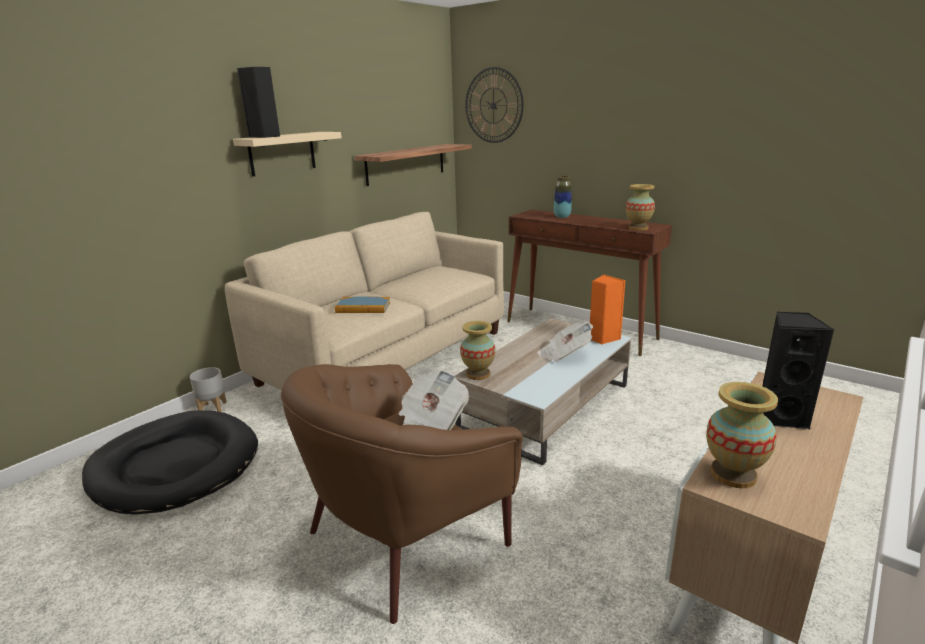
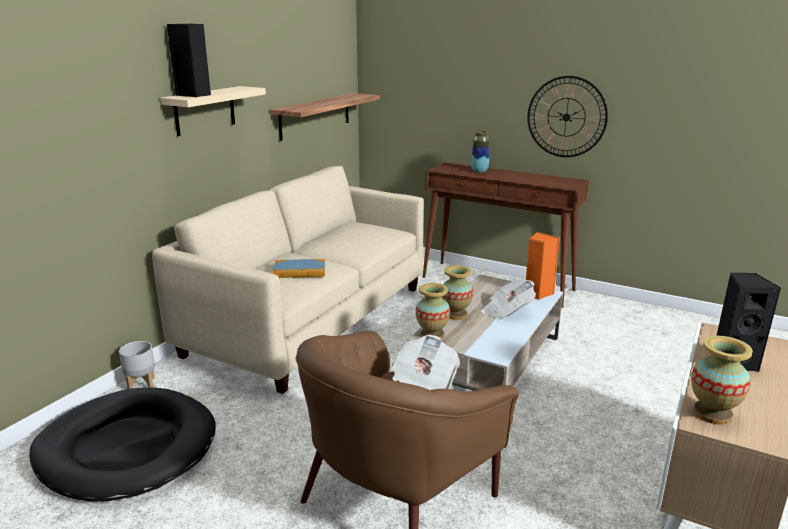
camera: 10 degrees left, 0 degrees up
(493, 105) = (403, 56): wall clock -> wall clock (566, 117)
(638, 228) = (559, 184): vase -> vase (456, 314)

